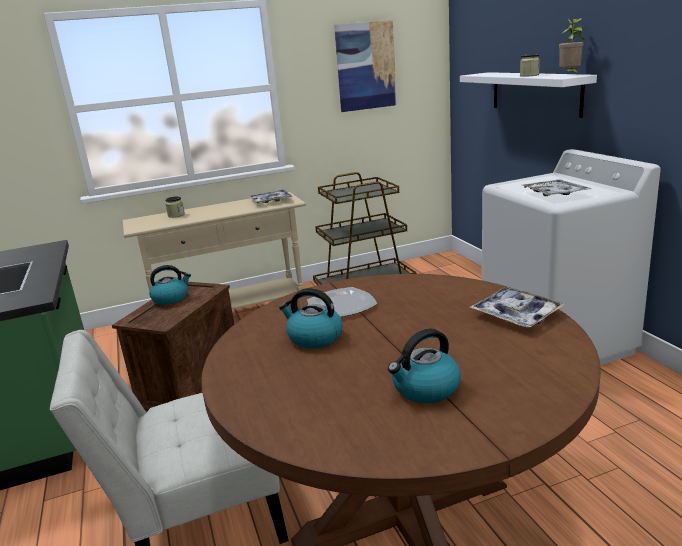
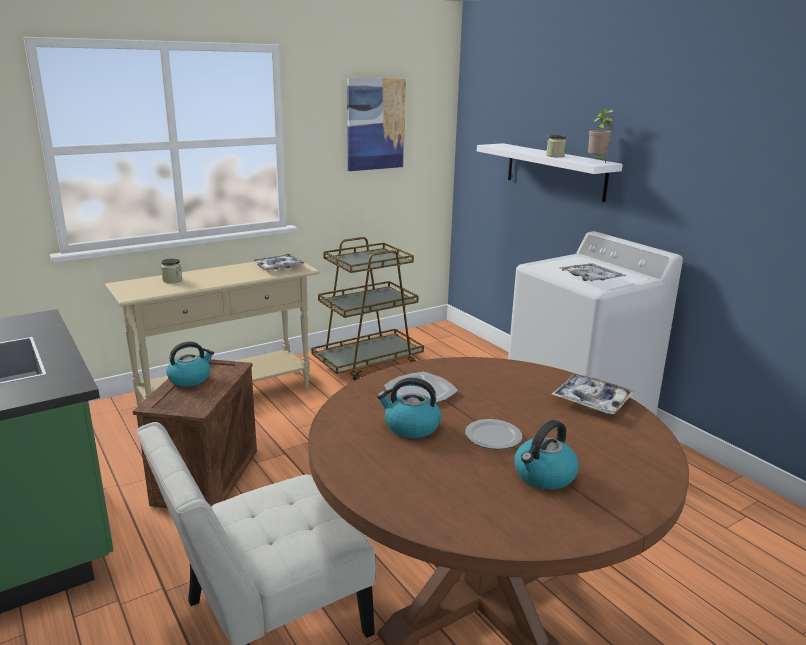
camera: 15 degrees left, 0 degrees up
(391, 348) = (493, 436): none -> plate

